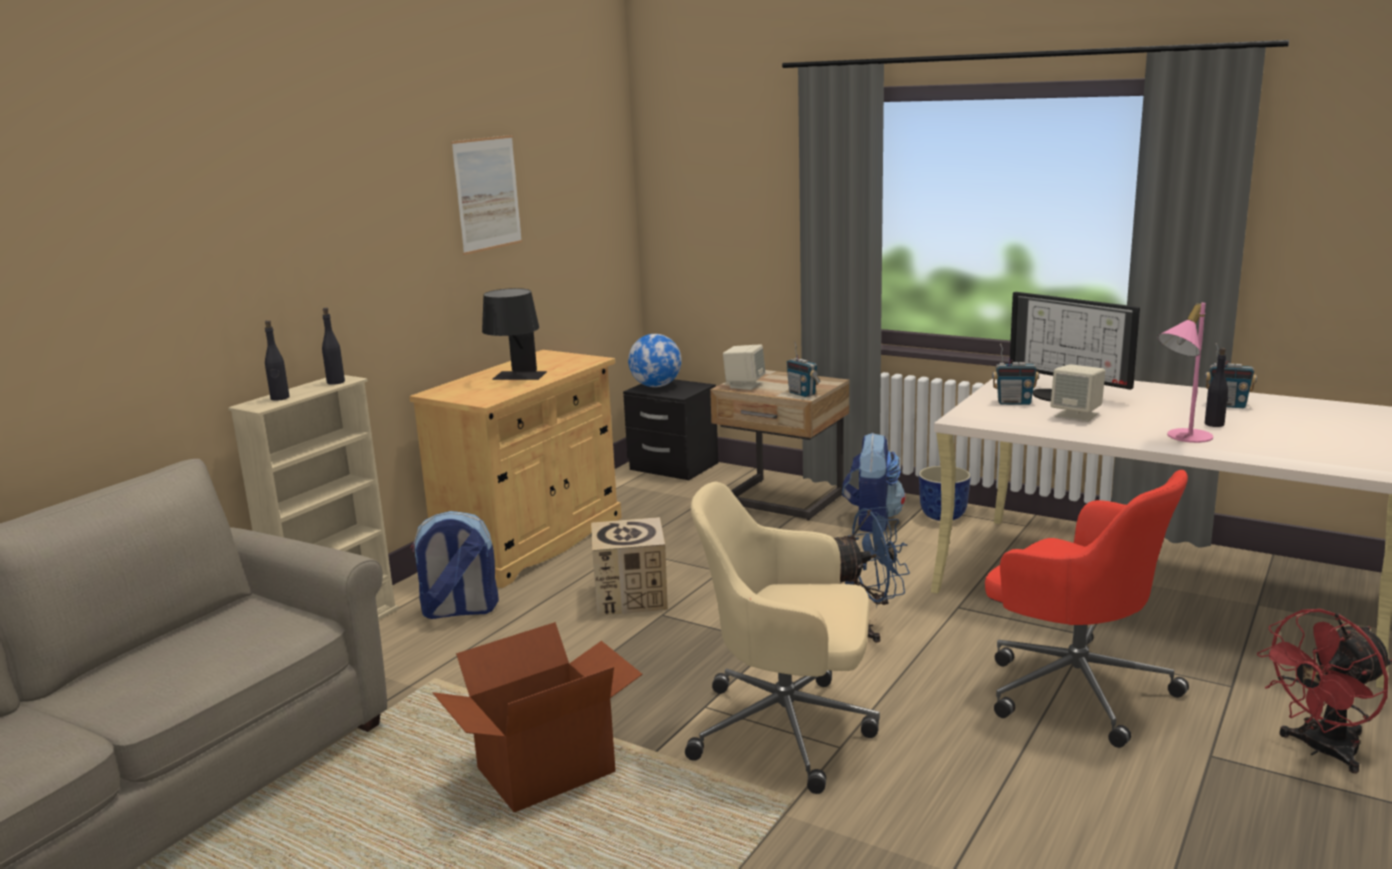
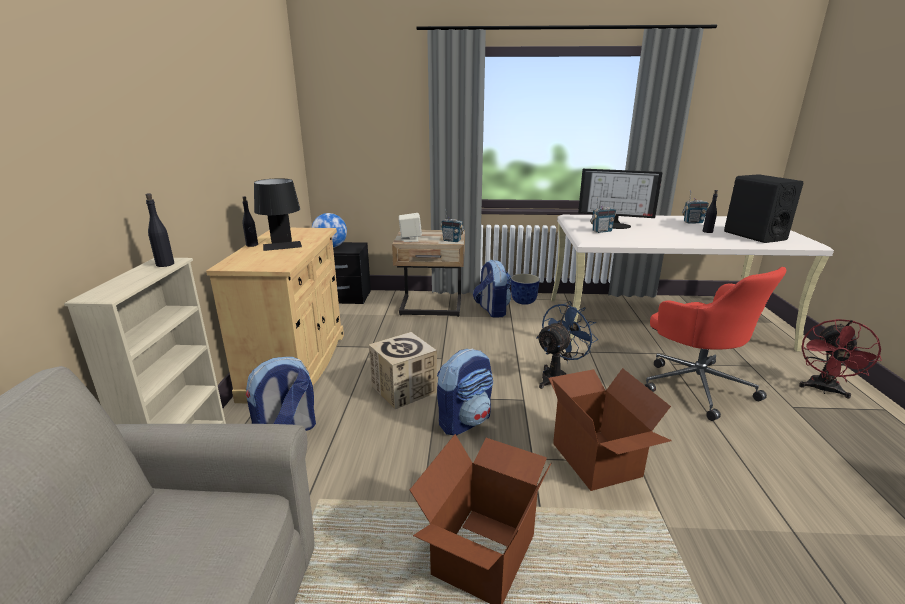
camera: 30 degrees left, 5 degrees up
(280, 398) = (121, 286): black bottle -> black bottle (252, 245)
(487, 194) = (230, 105): picture -> none
(668, 648) = (465, 421): none -> backpack
(788, 730) = (597, 459): beige office chair -> cardboard box
(1074, 688) = (695, 385): red office chair -> red office chair turned 45 degrees clockwise
(1076, 415) = (643, 234): beige speaker -> none
(1182, 437) = (708, 239): pink table lamp -> none
(1294, 441) = (754, 235): none -> black speaker

